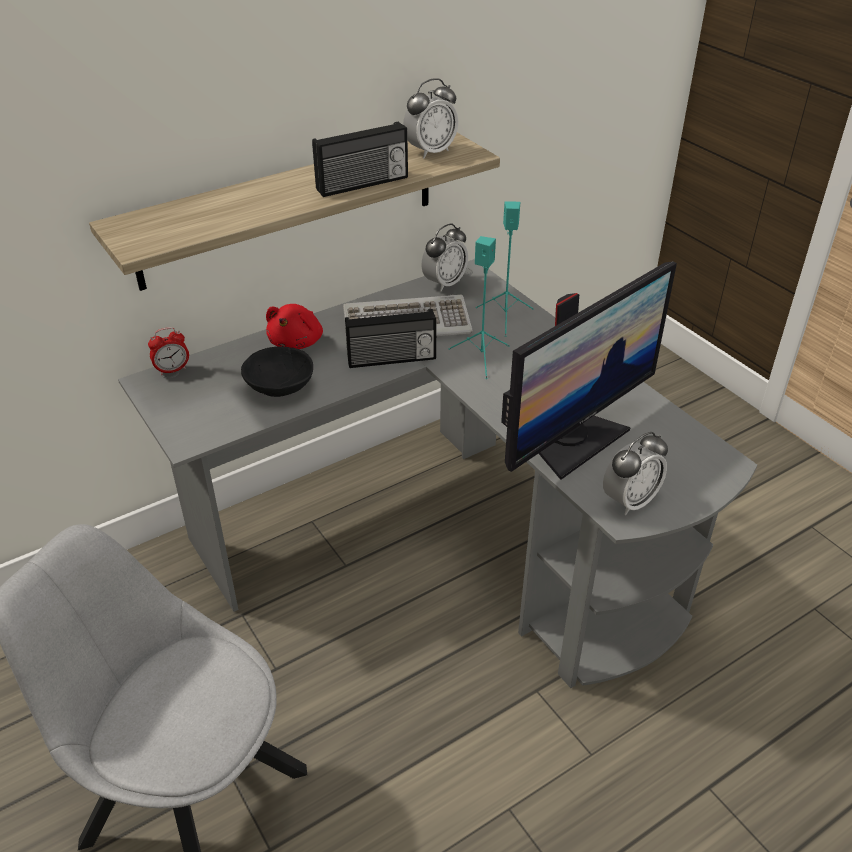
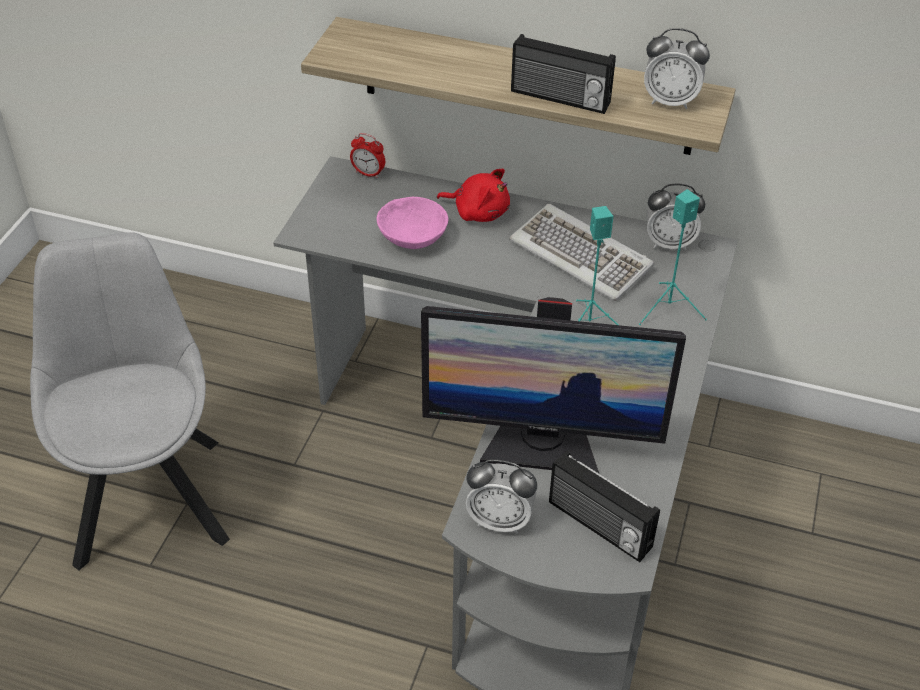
camera: 50 degrees right, 5 degrees up
(279, 388) = (411, 238): black bowl -> pink bowl
(297, 342) = (478, 212): red plush toy -> red plush toy turned 135 degrees counterclockwise
(391, 360) = (520, 276): radio -> radio (598, 526)

